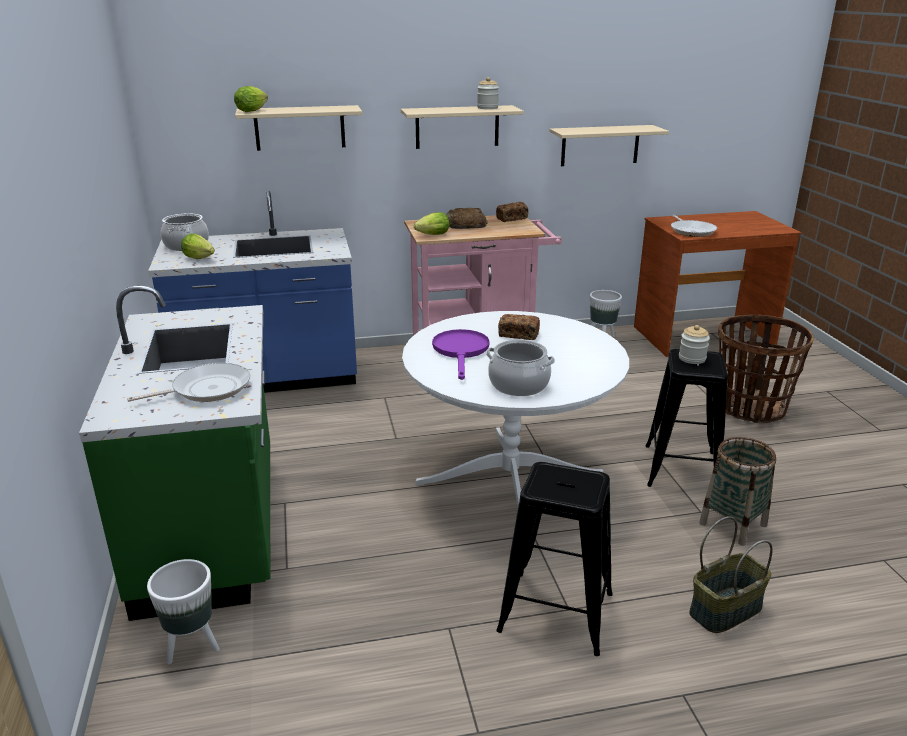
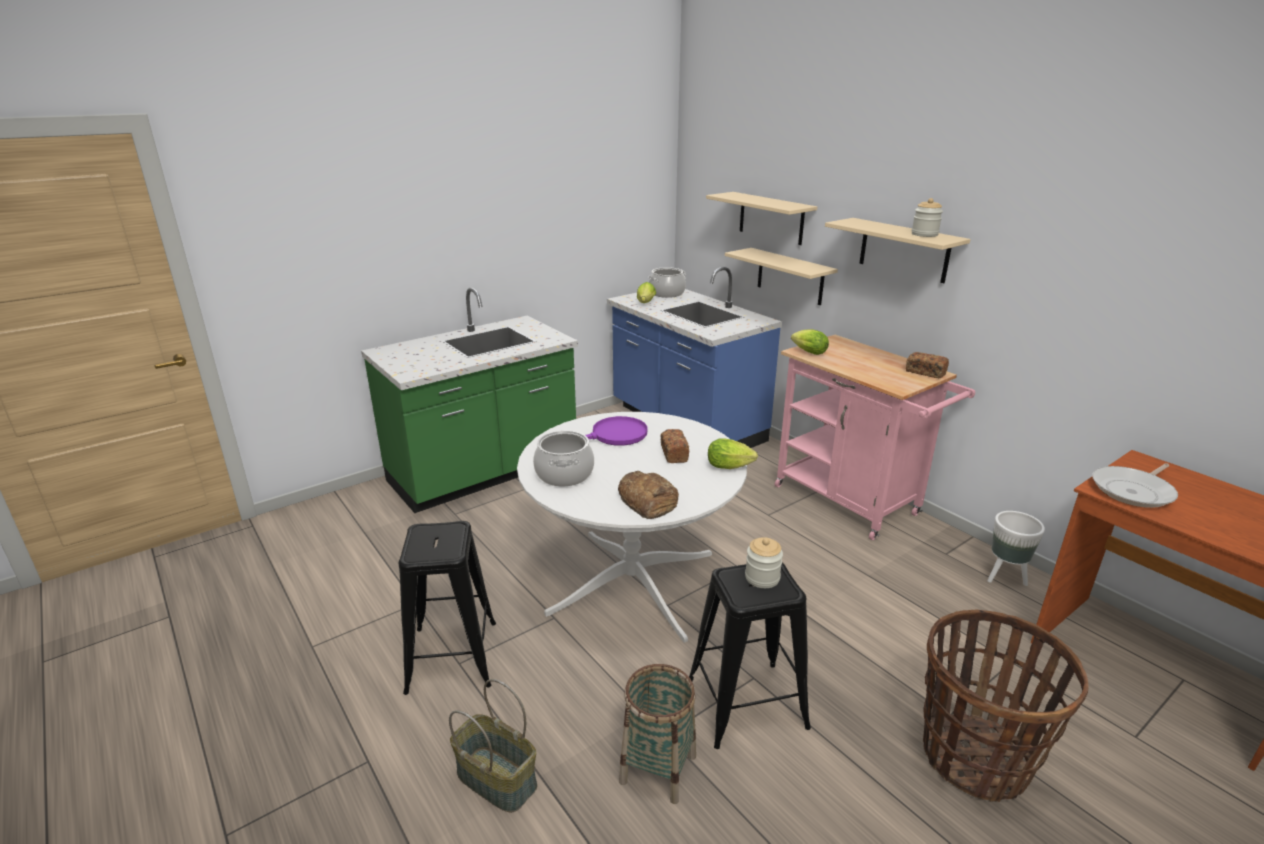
camera: 65 degrees right, 0 degrees up
(192, 647) = (369, 508): white planter -> none
(207, 389) = (428, 361): frying pan -> none
(253, 111) = (728, 195): lettuce -> lettuce (731, 467)
(465, 224) = (866, 357): bread -> bread (648, 501)
(600, 145) = (1084, 322): beige shelf -> beige shelf (790, 276)

